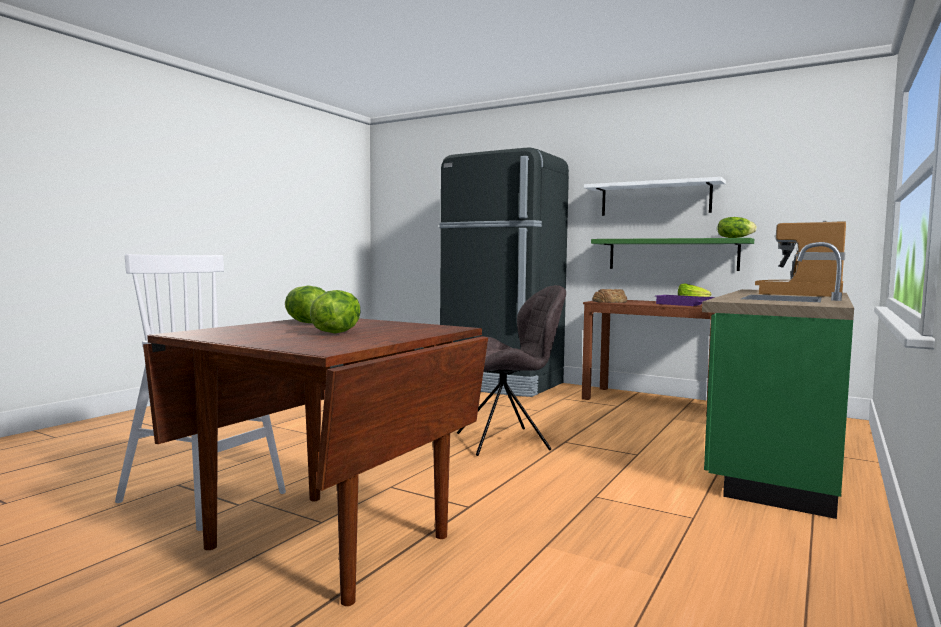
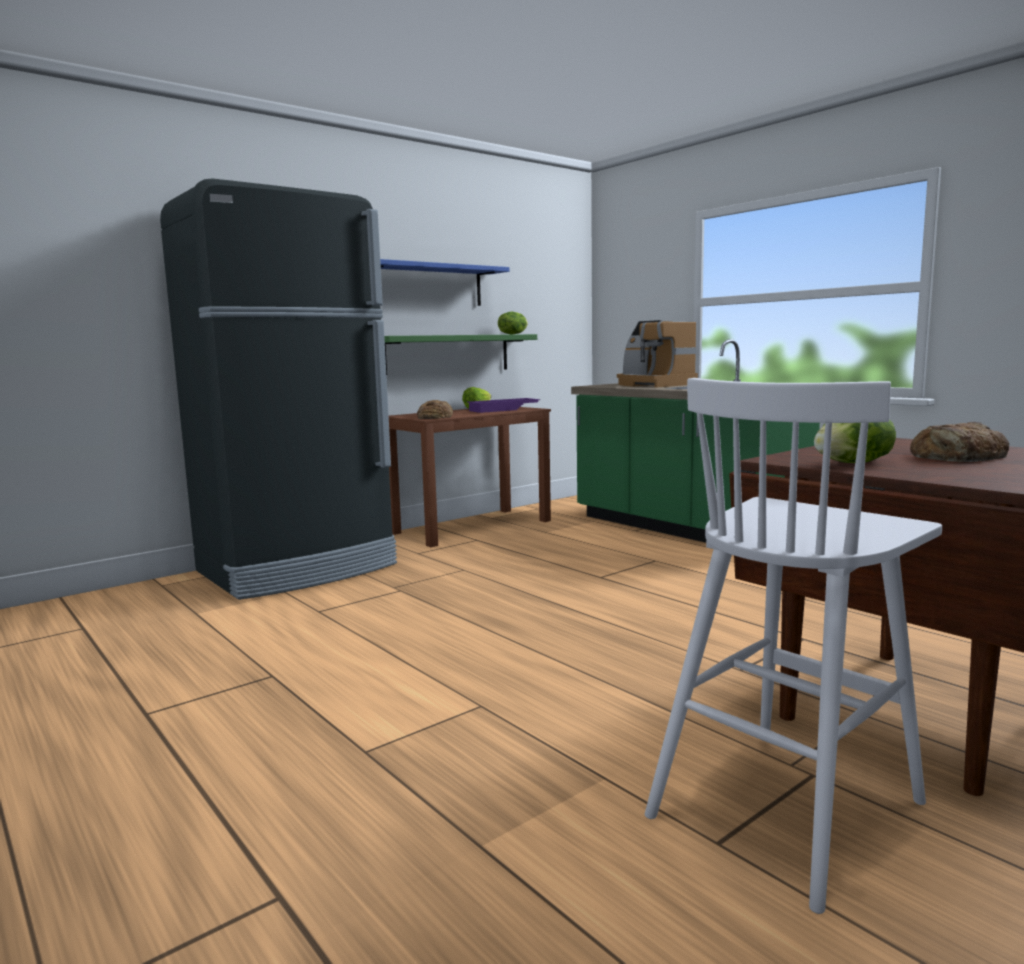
camera: 70 degrees left, 5 degrees up
(337, 332) = (958, 456): lettuce -> bread
(506, 441) = (584, 599): grey chair -> none
(655, 199) = (426, 285): white shelf -> blue shelf

